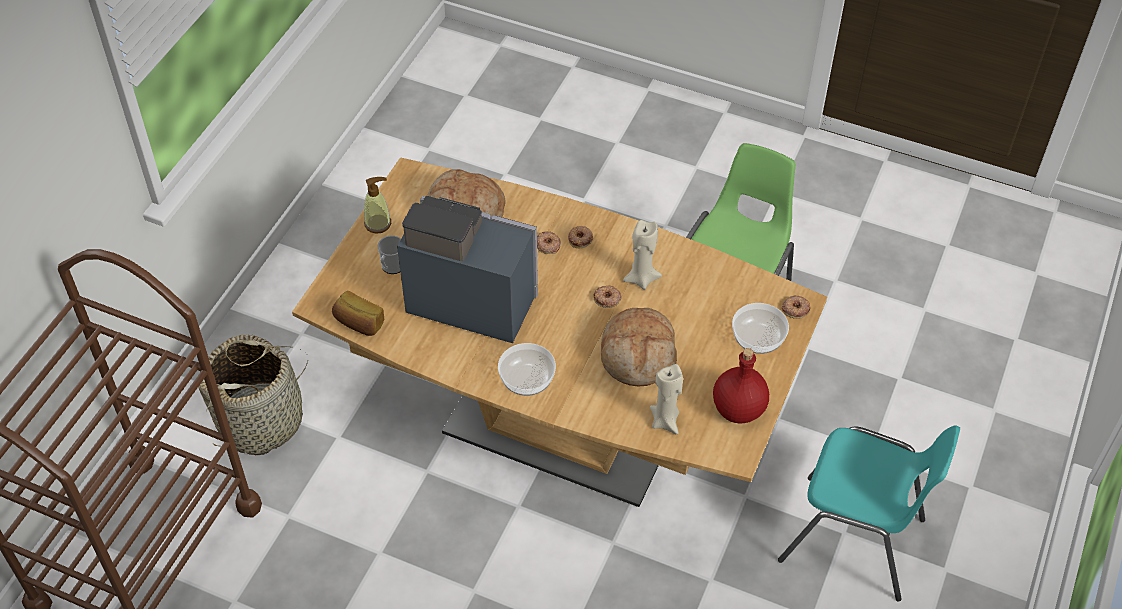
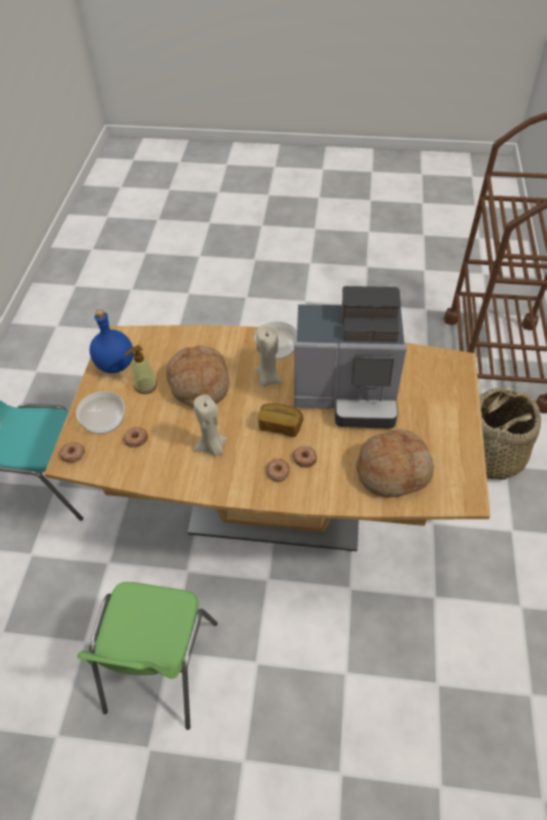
camera: 165 degrees right, 0 degrees up
(358, 323) = (420, 356): bread -> bread (280, 425)
(378, 224) = (461, 439): soap dispenser -> soap dispenser (145, 386)
(391, 267) = (424, 404): mug -> none
(607, 299) = (236, 422): donut -> donut (136, 438)
(665, 421) = (168, 345): beige candle -> beige candle (268, 379)
(738, 408) = (115, 365): red bottle -> blue bottle

